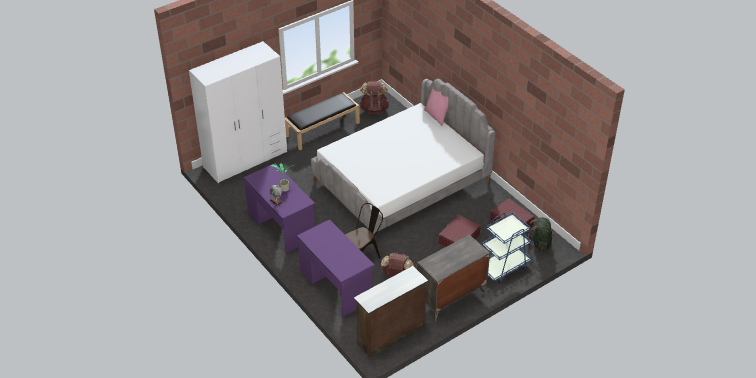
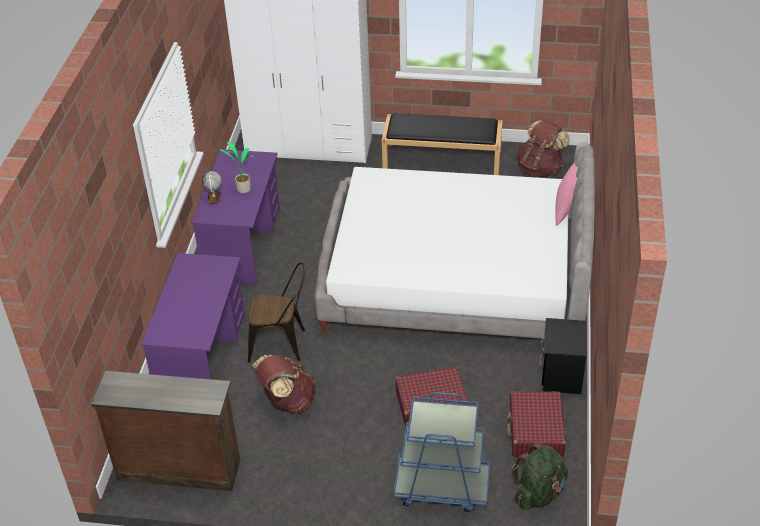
camera: 45 degrees right, 0 degrees up
(450, 297) = (315, 476): dresser -> none
(493, 194) = (561, 375): none -> black nightstand

